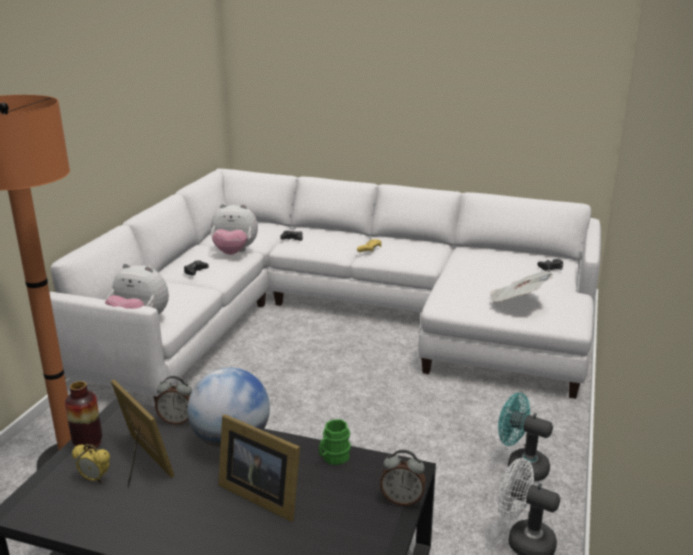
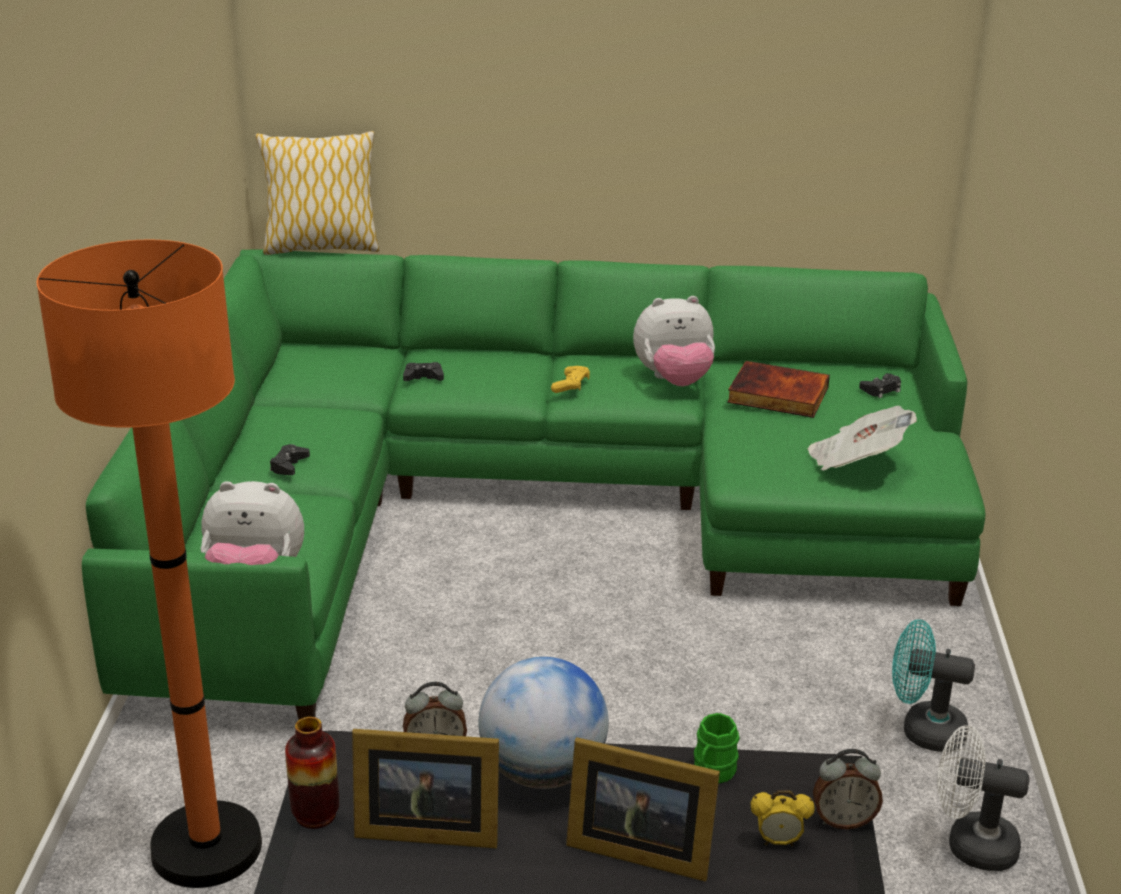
camera: 15 degrees left, 5 degrees up
(95, 479) = (367, 870): alarm clock -> alarm clock (778, 841)
(142, 461) = (423, 828): picture frame -> picture frame turned 150 degrees clockwise
(234, 253) = (334, 418): plush toy -> plush toy (674, 380)
(258, 170) = (321, 247): none -> pillow
(336, 316) = (519, 508): white sofa -> green sofa
(485, 264) = (777, 395): none -> book

